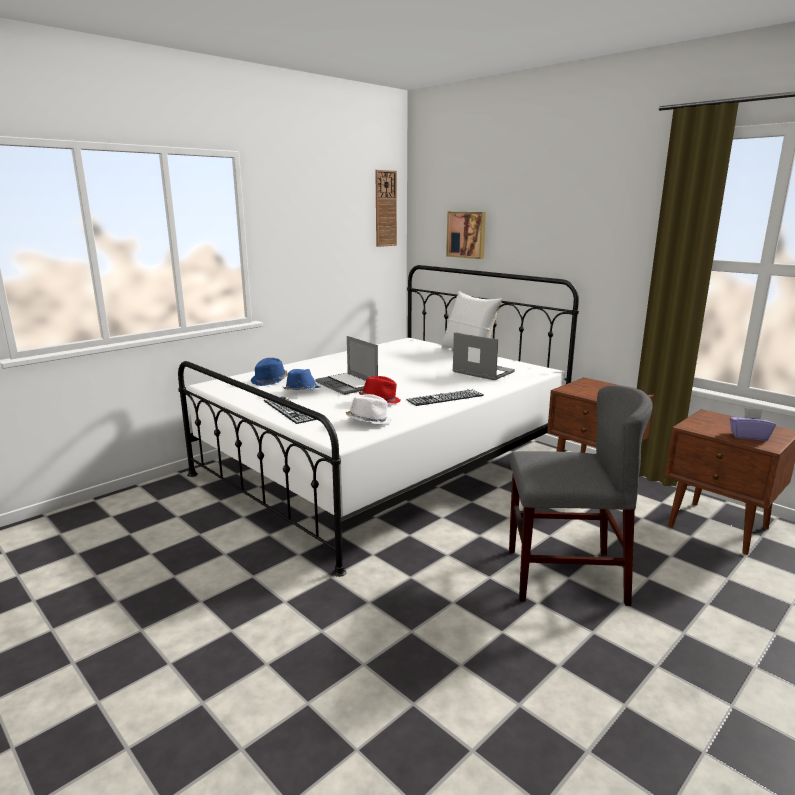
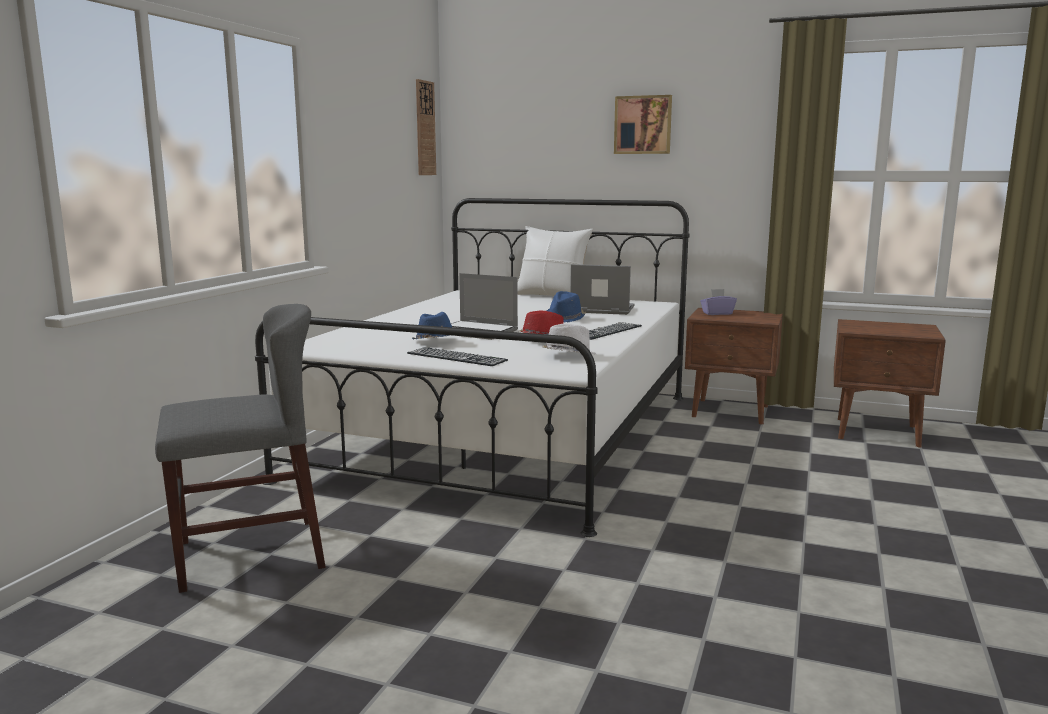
camera: 25 degrees left, 5 degrees down
(270, 381) = (373, 337): blue hat -> blue hat (565, 318)
(467, 234) = (533, 158): picture -> picture (643, 125)
(565, 575) = (802, 490): grey chair -> grey chair (250, 554)
(749, 436) = (905, 331): purple tissue box -> purple tissue box (717, 313)

